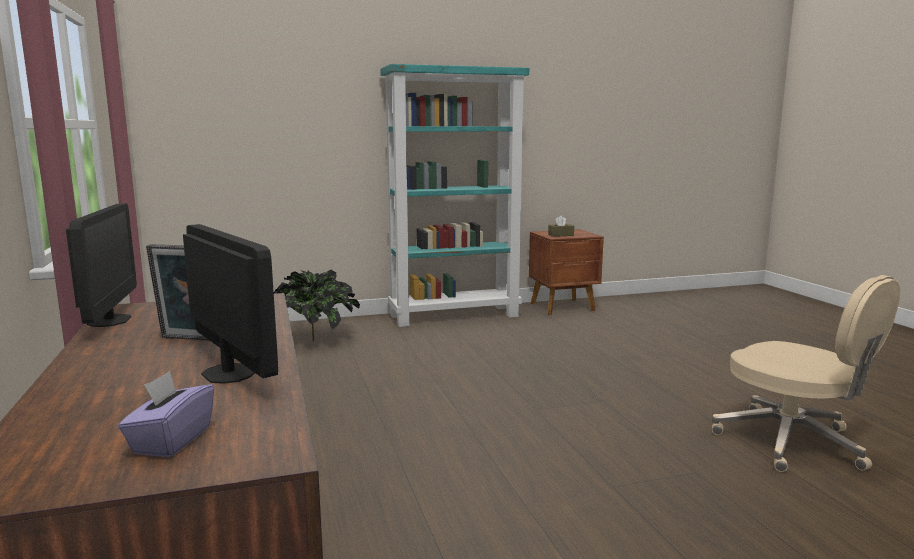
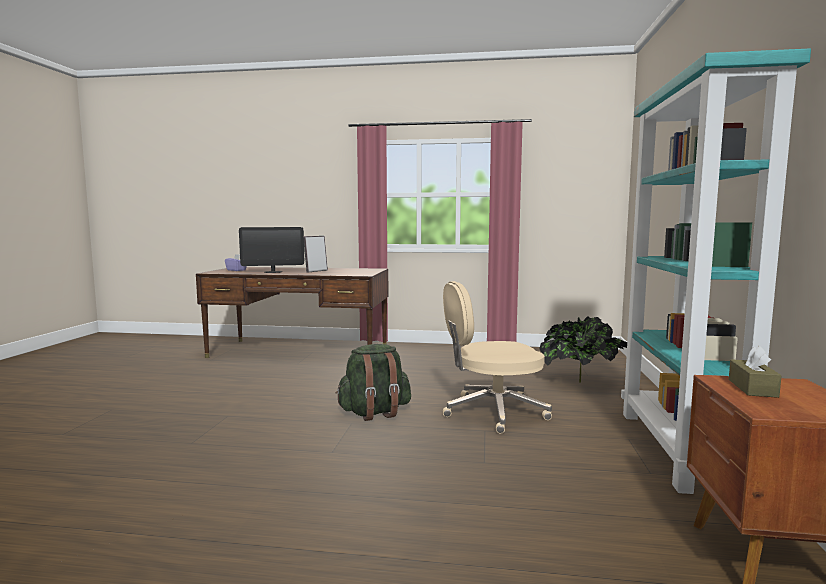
camera: 115 degrees right, 5 degrees down
(109, 320) = (360, 268): monitor -> none
(496, 406) = (374, 413): none -> green backpack
(792, 442) = (133, 504): beige office chair -> beige office chair (492, 412)

